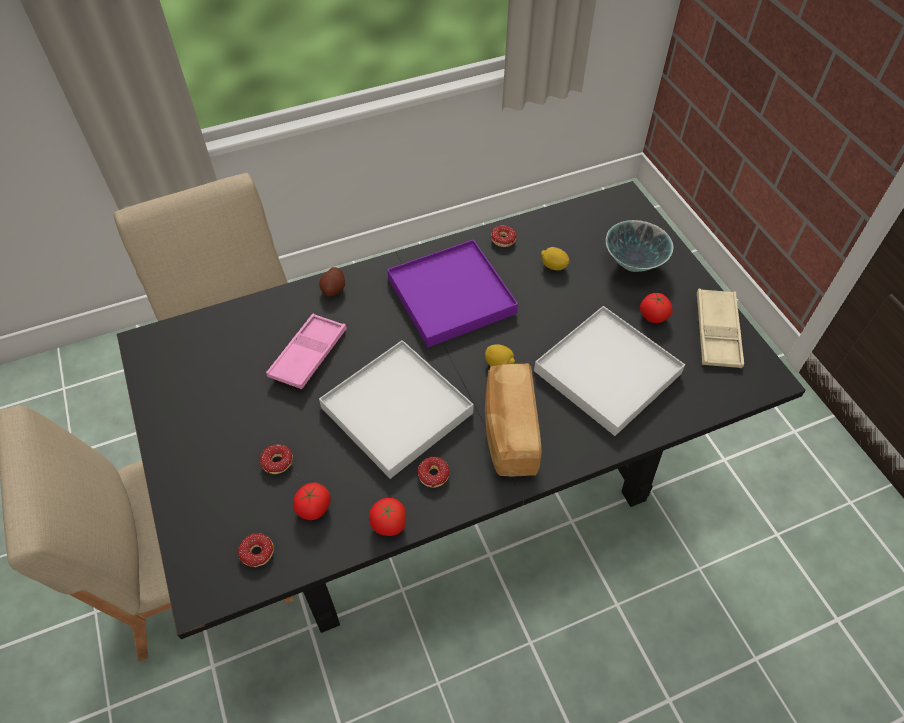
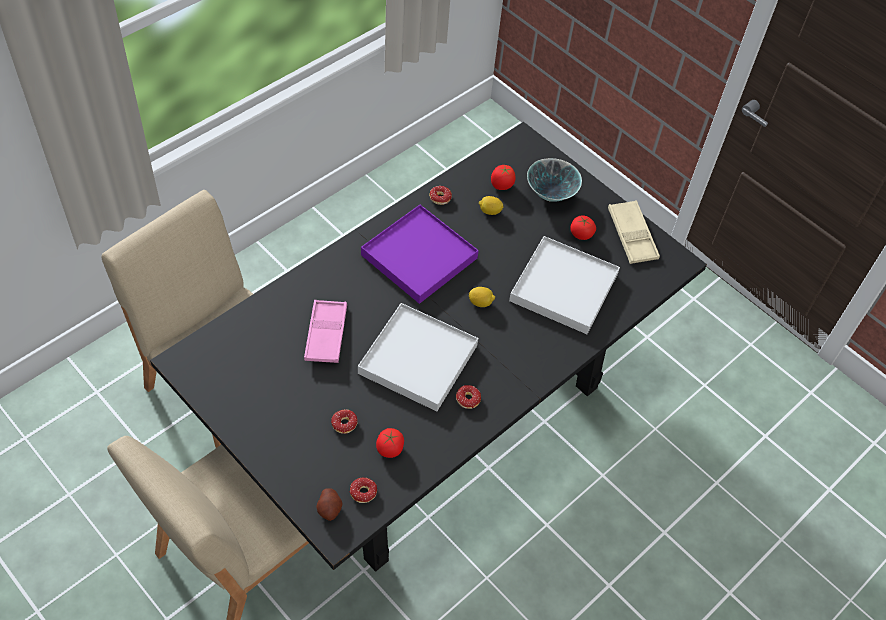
camera: 25 degrees left, 0 degrees up
(333, 289) = (319, 274): potato -> potato (329, 509)
(388, 524) = (451, 444): tomato -> tomato (501, 185)
(509, 431) = (509, 352): bread -> none

